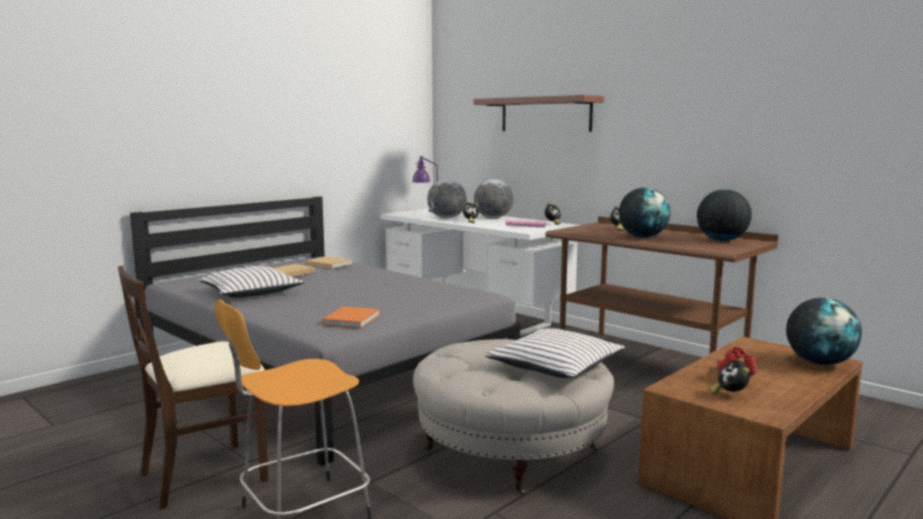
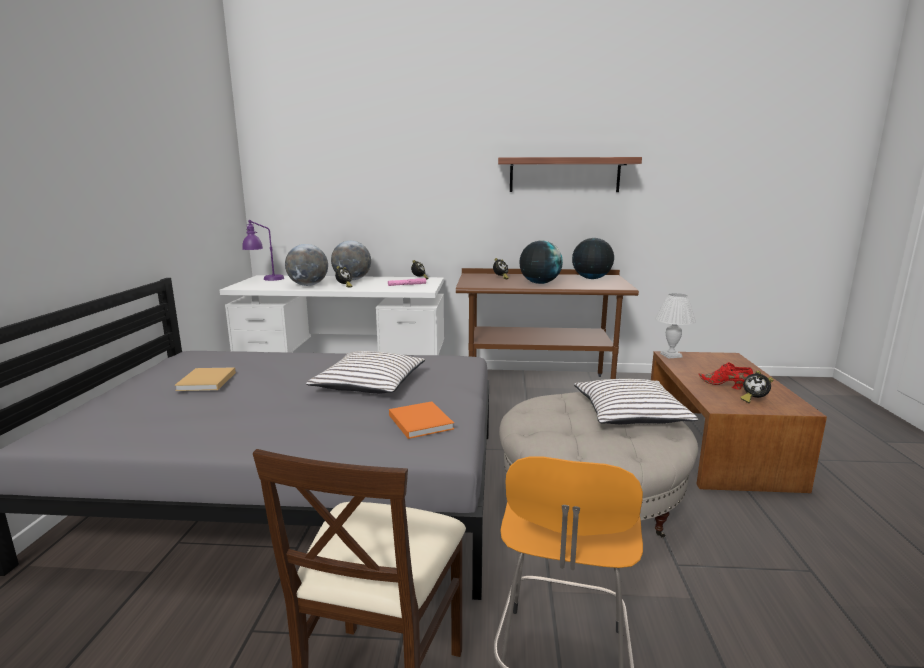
camera: 40 degrees left, 5 degrees up
(251, 292) = (212, 422): white pillow -> white pillow (369, 384)
(328, 264) = (228, 359): beige book -> none
(545, 114) = (395, 174): shelf -> shelf (564, 175)
(750, 343) = (670, 355): none -> white table lamp
(820, 363) = (729, 360): globe -> none

